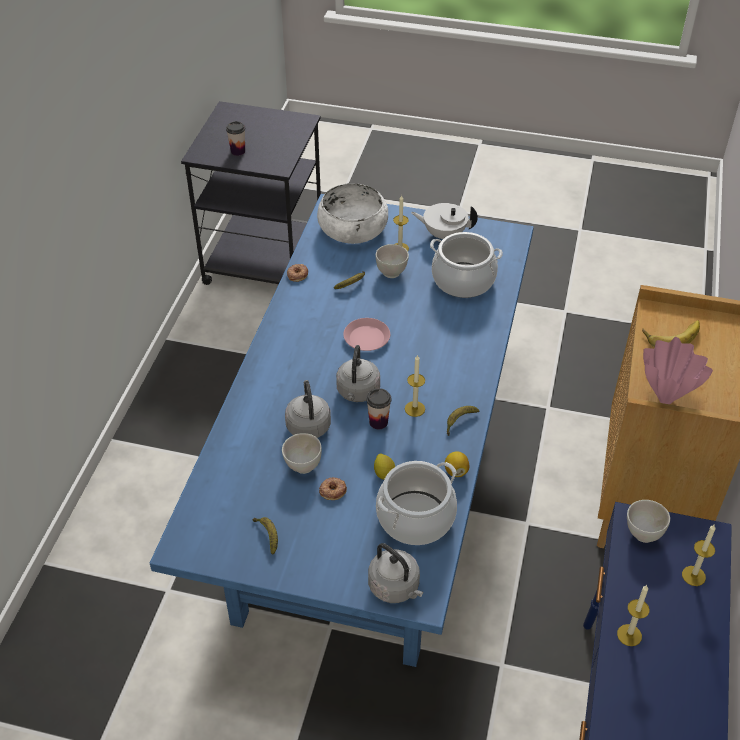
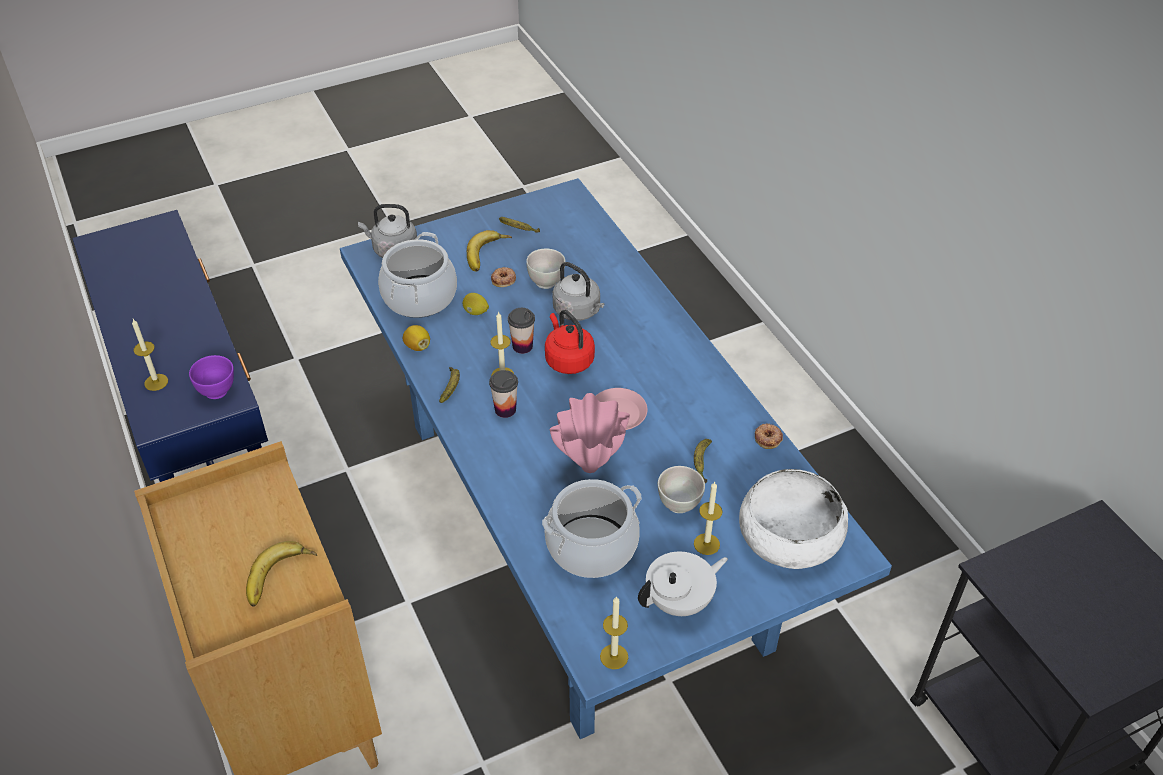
camera: 140 degrees right, 0 degrees up
(238, 151) = (1072, 561): cup -> cup (505, 410)
(319, 524) = (488, 255): none -> banana
(357, 392) = (568, 359): grey kettle -> red kettle
(629, 635) = (193, 315): candle -> candle (614, 656)
(643, 533) = (217, 391): white bowl -> purple bowl
(664, 399) = (249, 488): pink vase -> pink vase (591, 466)

